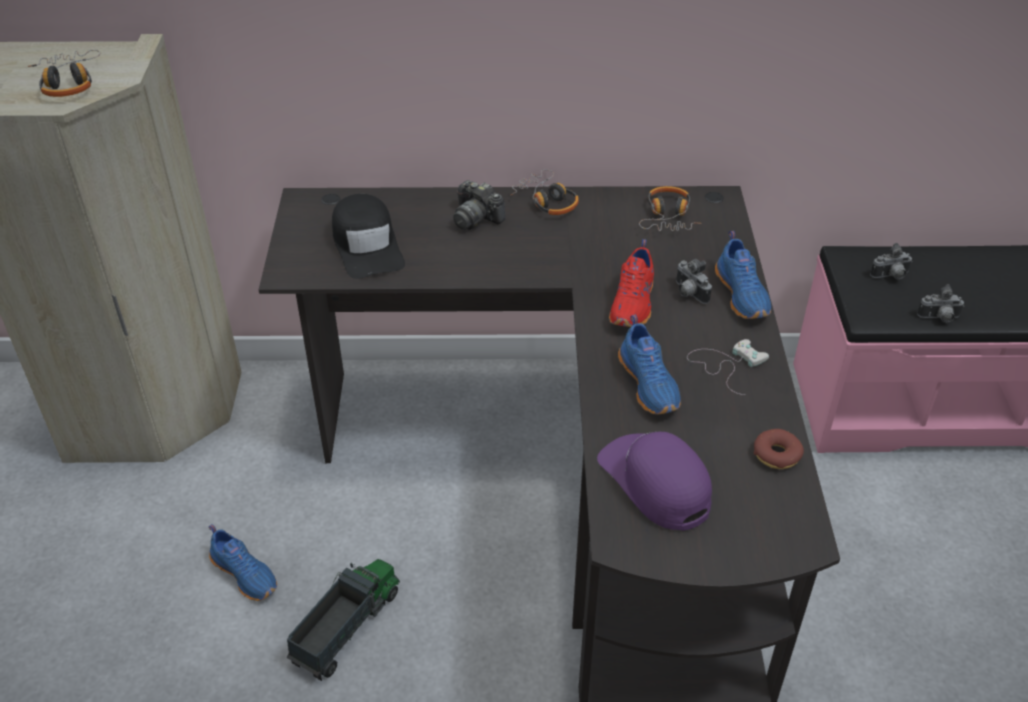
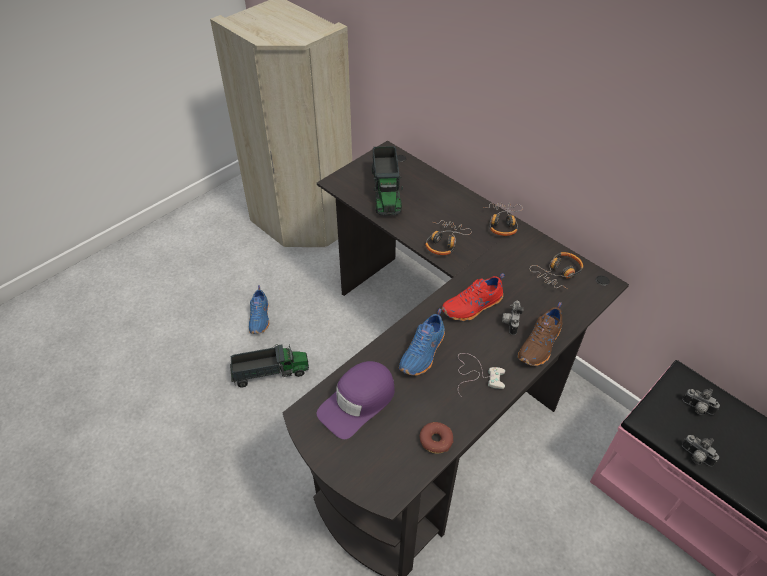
camera: 45 degrees right, 5 degrees up
(68, 82) = (278, 31): headphones -> headphones (444, 242)
(367, 245) = (386, 191): black cap -> toy truck
(476, 218) = (454, 209): camera -> none
(655, 482) = (358, 402): purple cap -> purple cap turned 150 degrees counterclockwise
(743, 294) = (540, 345): blue shoe -> brown shoe

